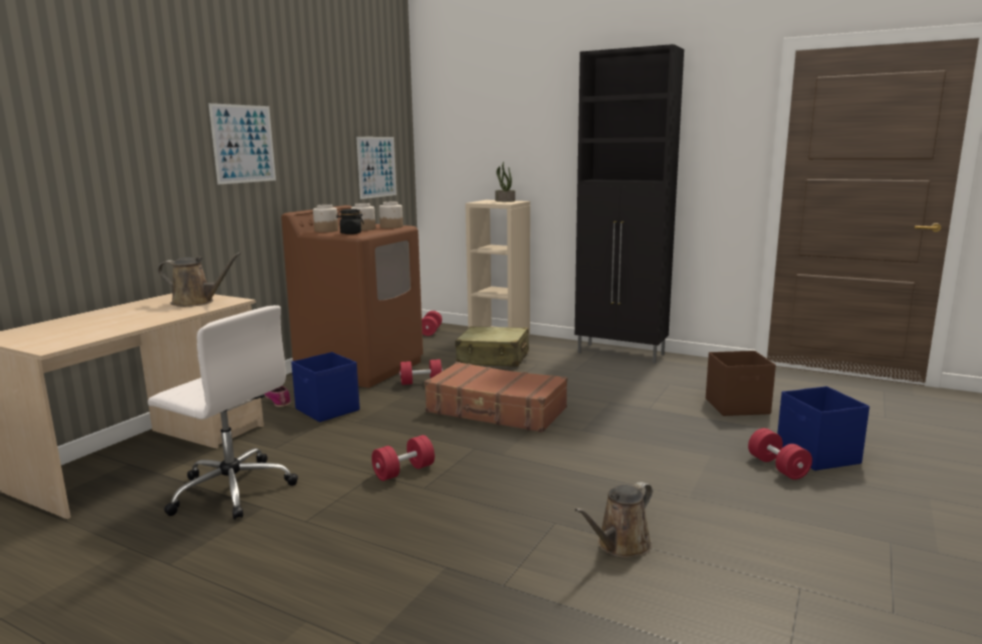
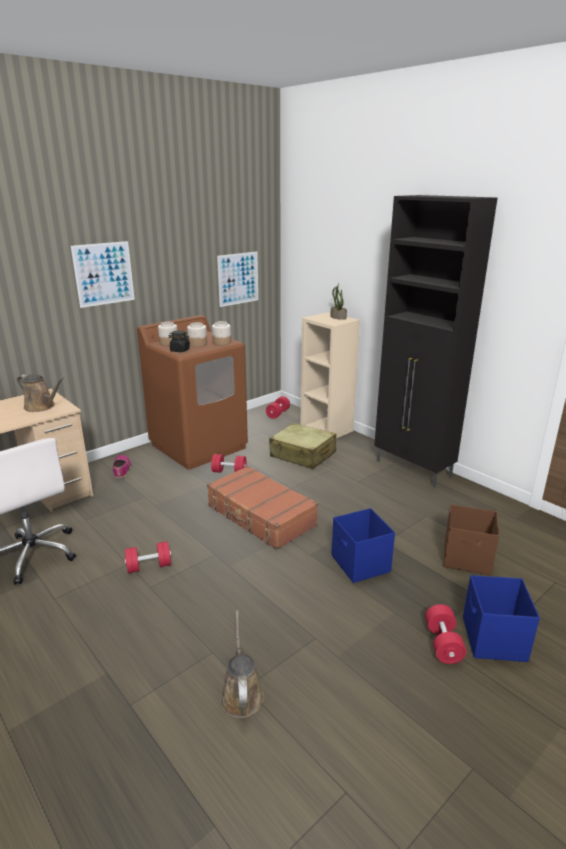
camera: 20 degrees right, 10 degrees up
(327, 410) = (145, 488): blue storage box -> blue storage box (360, 564)
(620, 546) = (241, 693): brown watering can -> brown watering can turned 105 degrees clockwise

